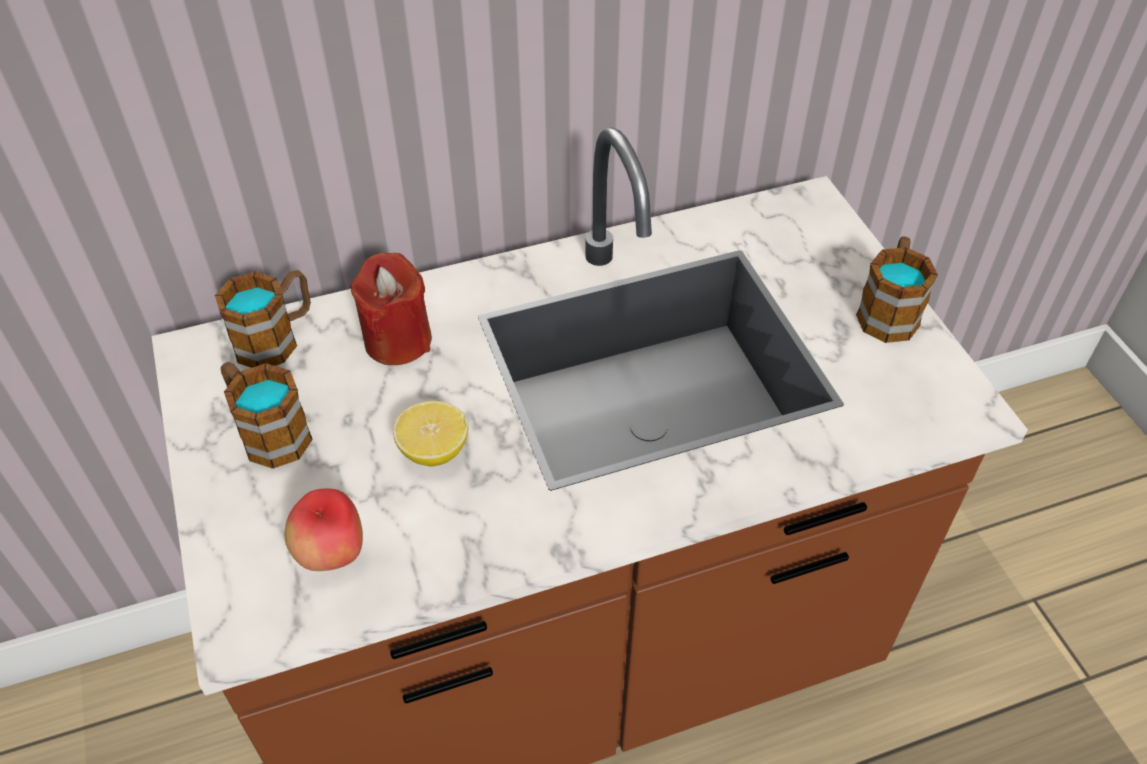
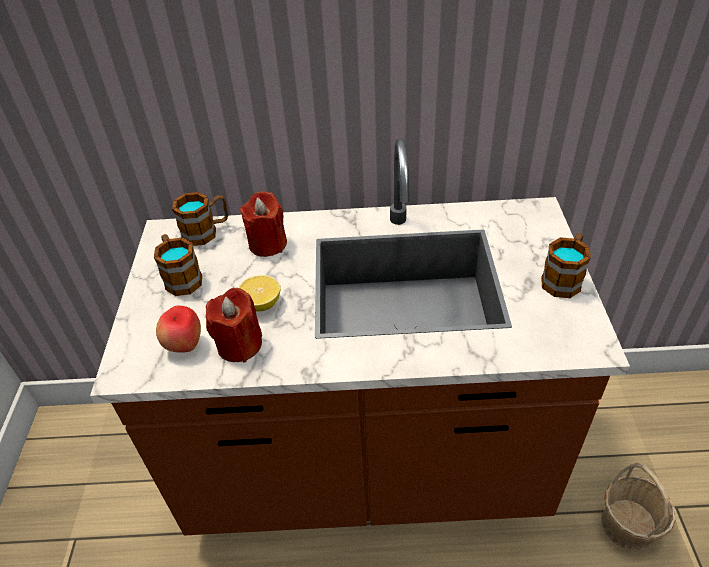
camera: 20 degrees right, 5 degrees down
(428, 531) = (239, 345): none -> red candle
(979, 642) = (628, 524): none -> basket

